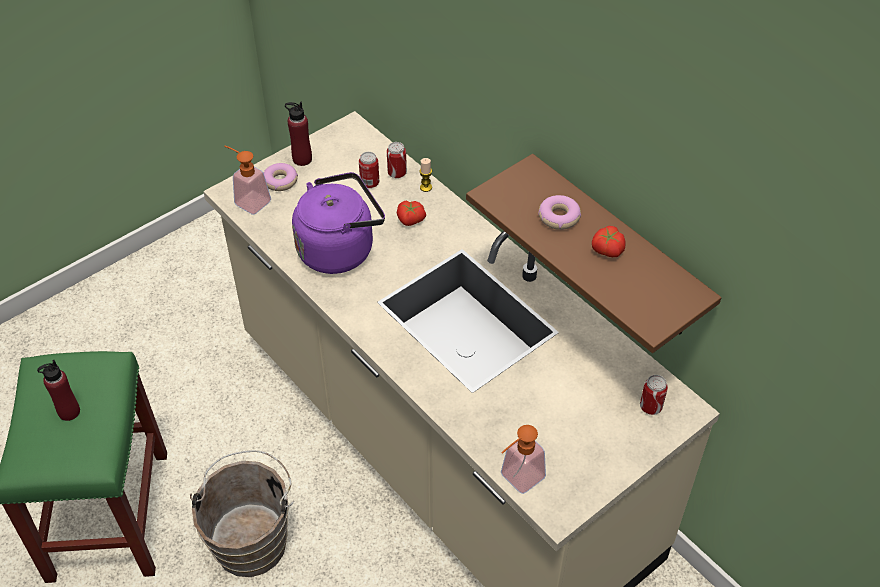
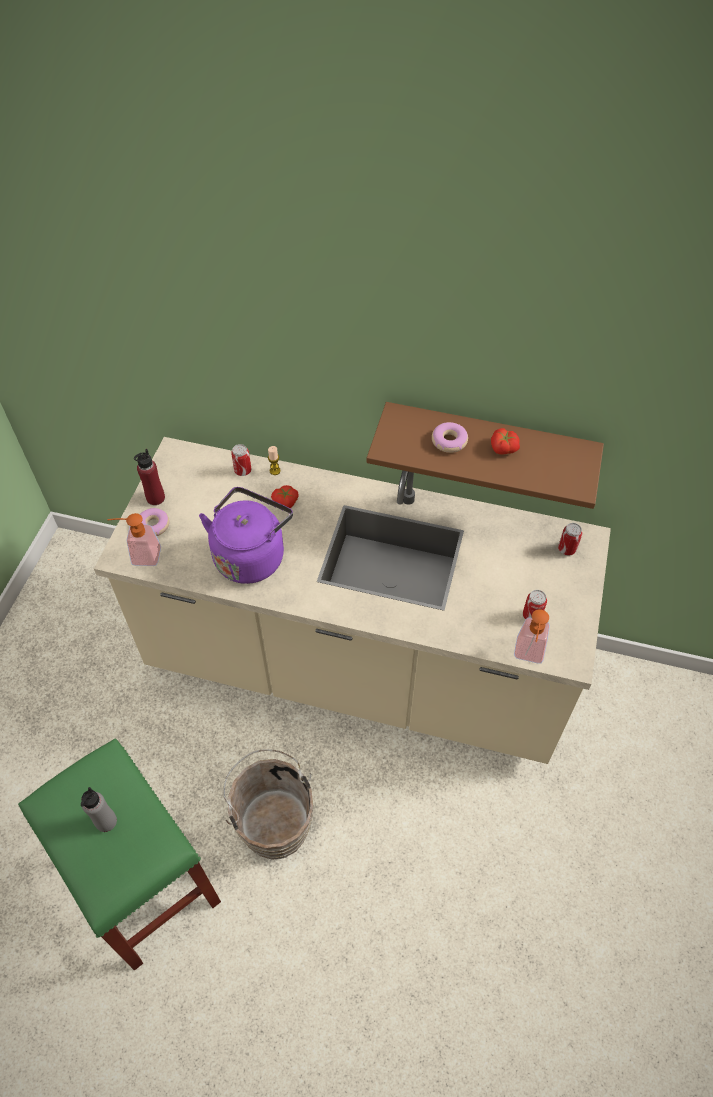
camera: 35 degrees left, 5 degrees up
(69, 412) = (106, 821): red bottle -> grey bottle
(369, 183) = (228, 490): can -> can (531, 615)

